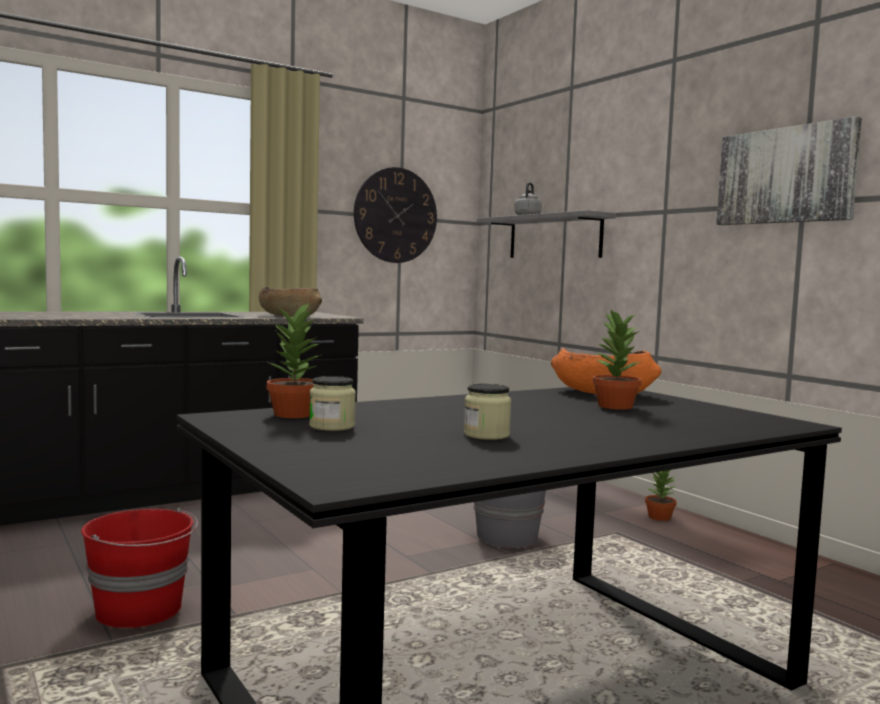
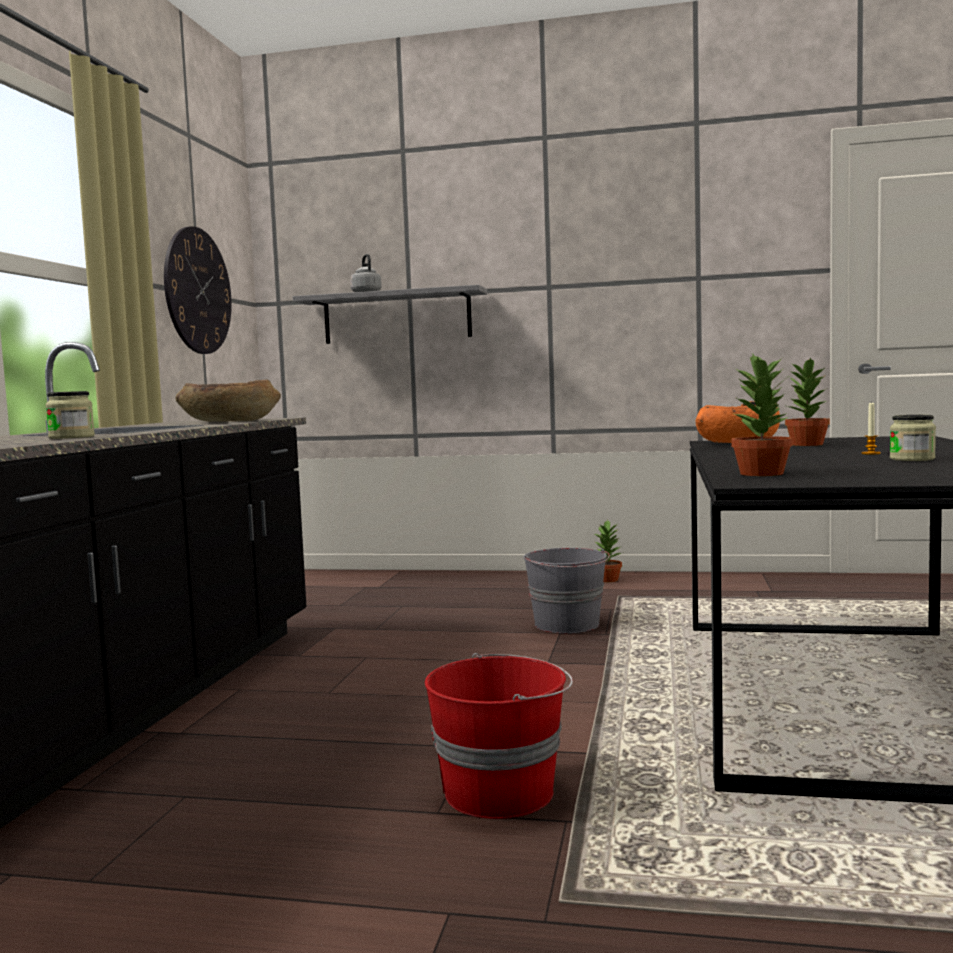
camera: 45 degrees left, 0 degrees up
(332, 426) = (839, 471): jar -> jar (71, 437)
(535, 424) = (871, 453): none -> candle
(785, 176) = (682, 254): picture -> none

